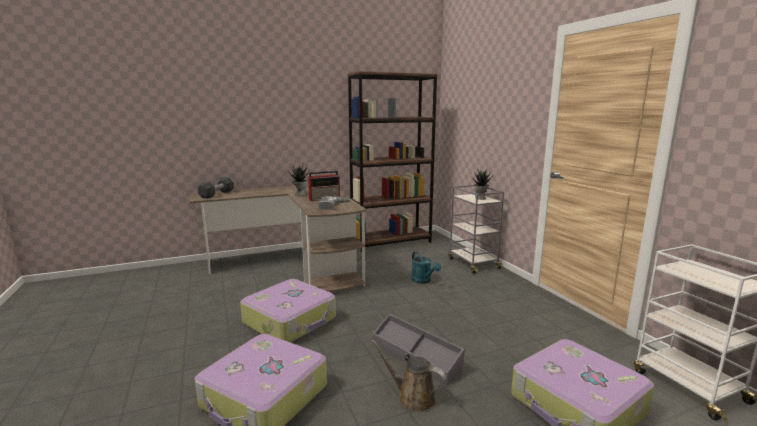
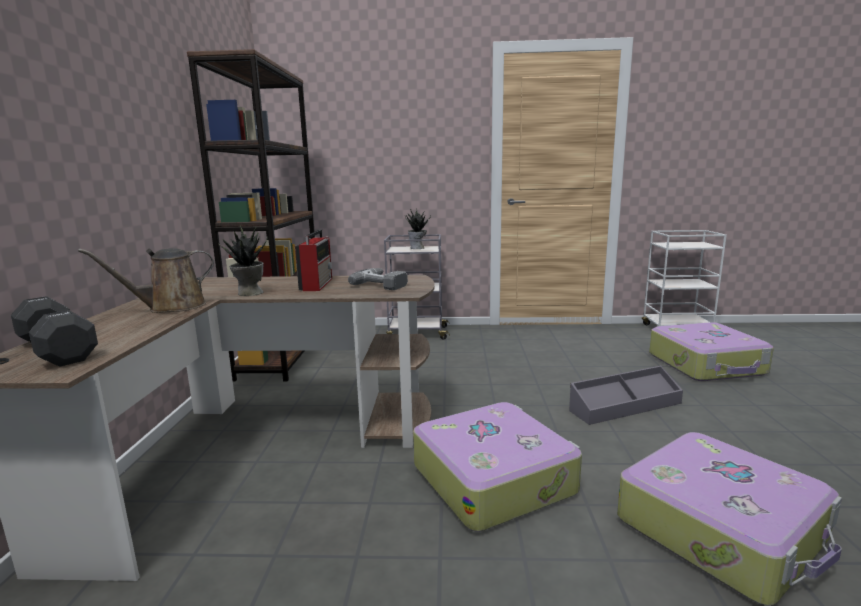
camera: 65 degrees left, 0 degrees up
(413, 397) = (705, 424): brown watering can -> brown watering can (171, 307)
(423, 281) = (439, 365): turquoise watering can -> none

